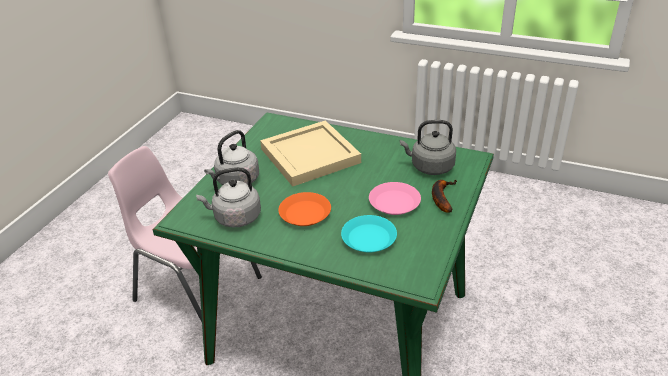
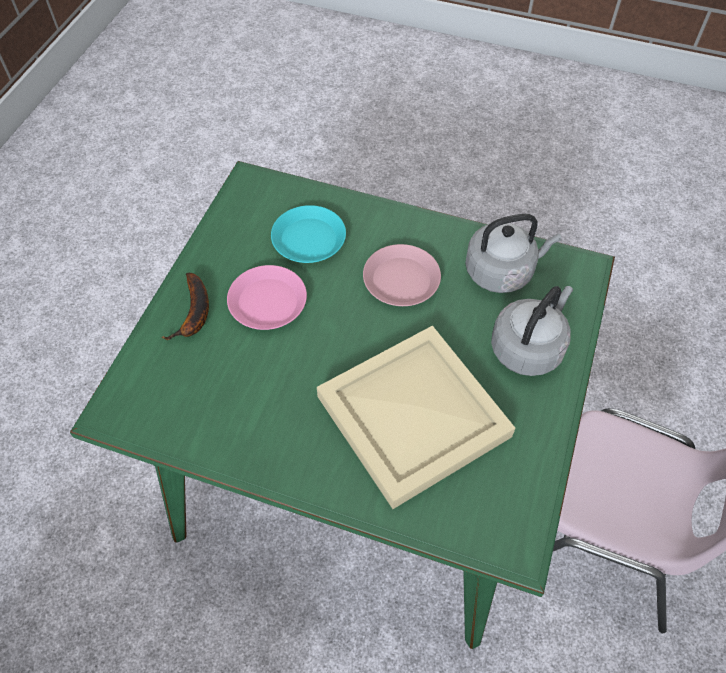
camera: 175 degrees right, 20 degrees up
(304, 213) = (401, 280): orange plate -> pink plate
(430, 167) = (196, 385): grey kettle -> none

